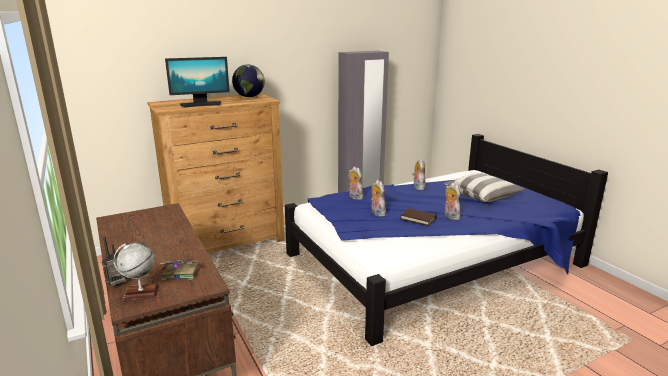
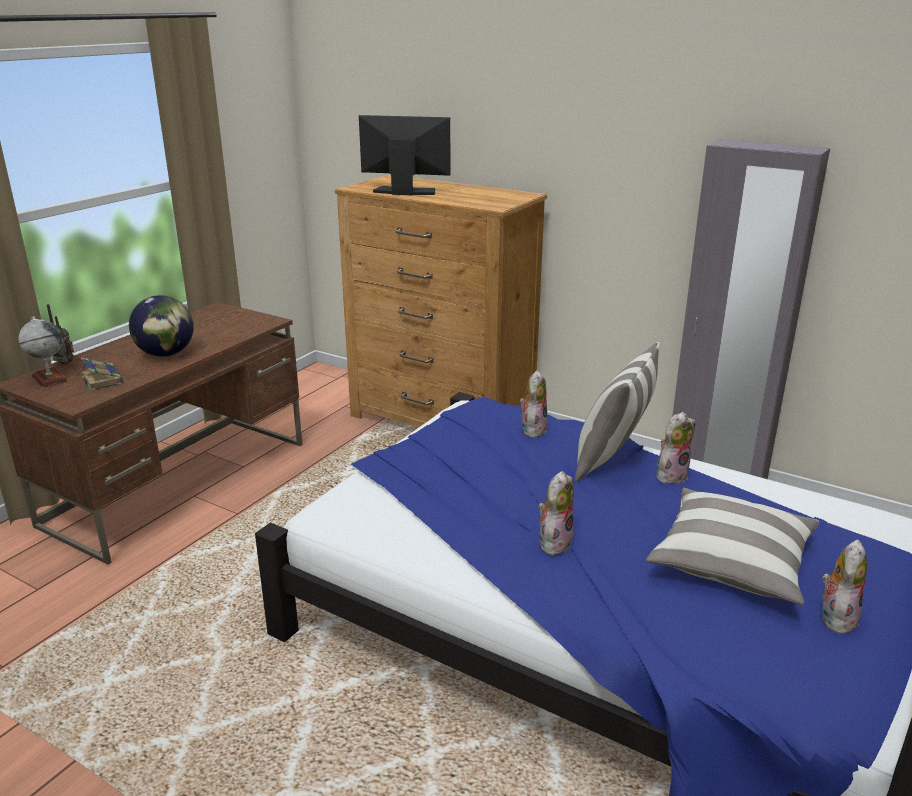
camera: 60 degrees right, 5 degrees up
(201, 104) = (405, 192): monitor -> monitor turned 150 degrees clockwise
(249, 97) = (500, 196): globe -> globe (166, 354)
(376, 213) = (486, 465): plush toy -> plush toy (836, 617)
(397, 191) = (613, 459): none -> pillow
(418, 219) = (498, 508): brown book -> none

